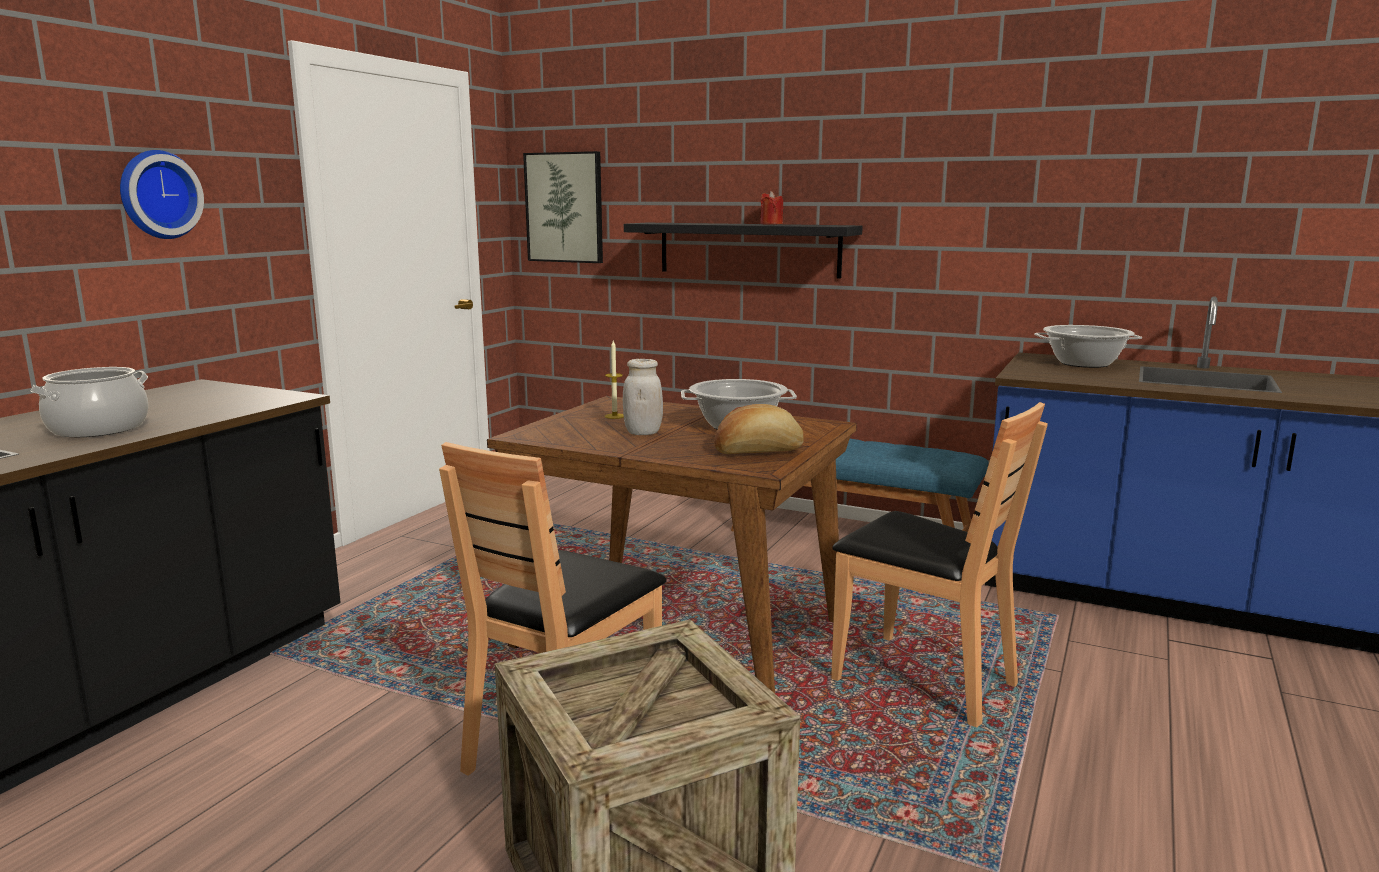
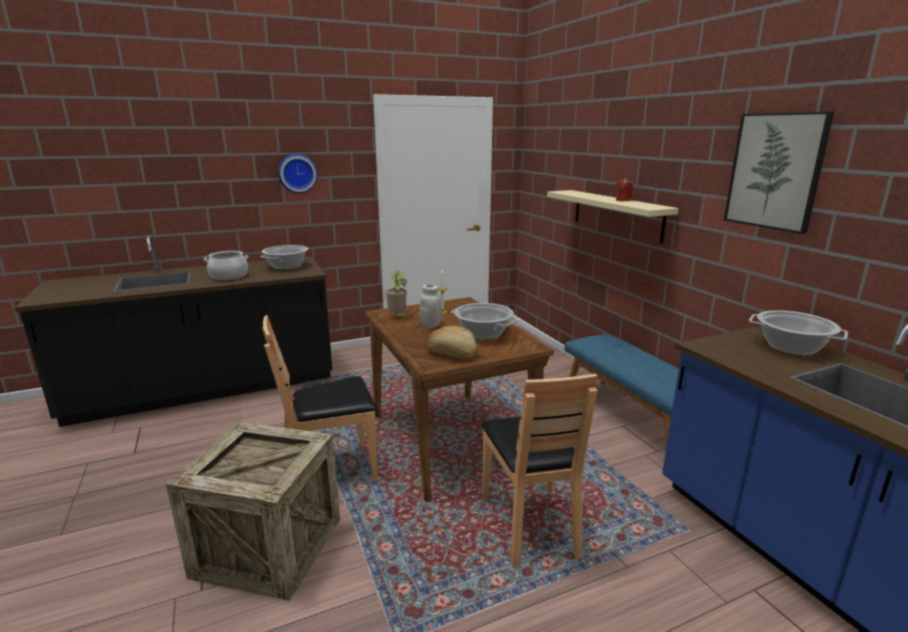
camera: 40 degrees right, 5 degrees up
(201, 398) = (287, 267): none -> cooking pot
(565, 207) = (539, 176): picture -> picture (775, 171)
(567, 434) = (398, 317): none -> potted plant
(748, 249) = (616, 214): black shelf -> beige shelf

